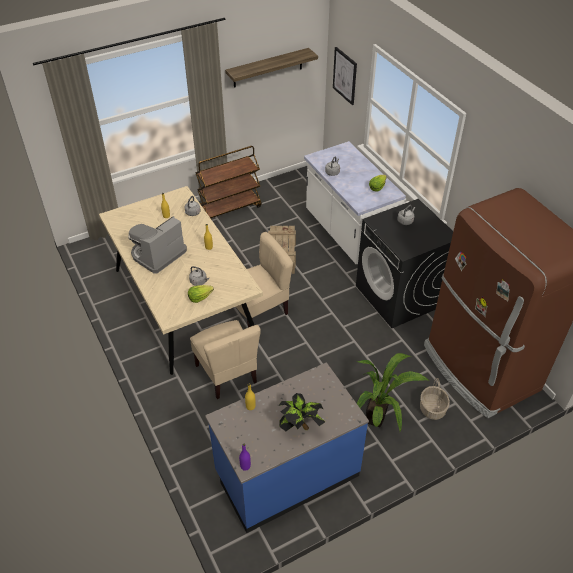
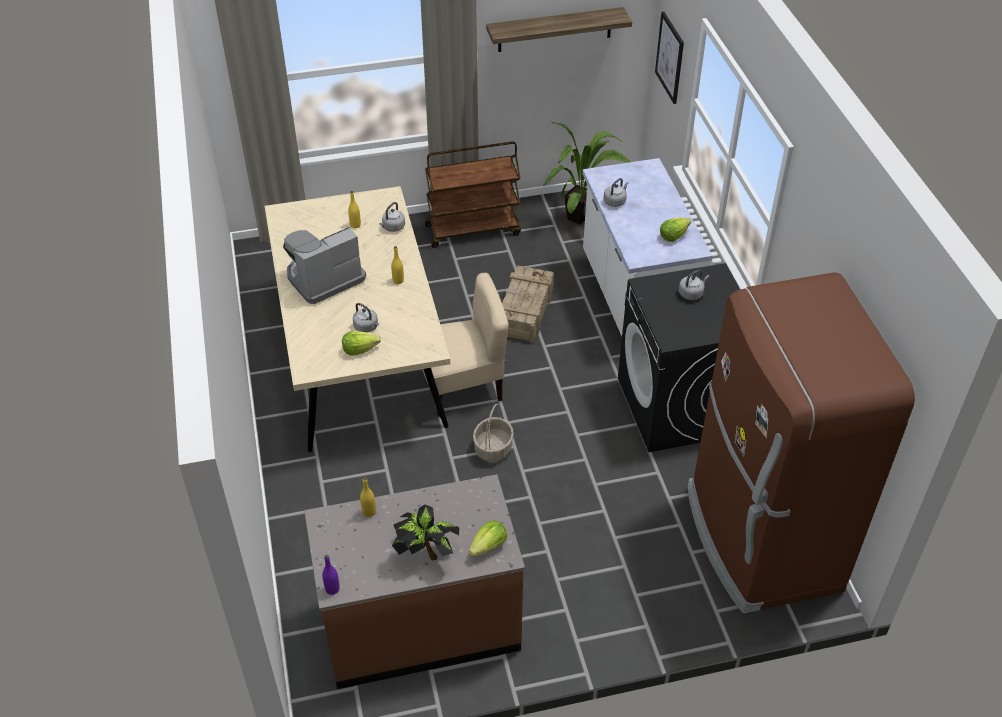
camera: 15 degrees right, 0 degrees up
(227, 374) = (386, 467): beige chair -> none
(286, 473) = (420, 623): blue counter -> brown counter
(340, 412) = (488, 546): none -> lettuce
(379, 421) = (578, 581): potted plant -> potted plant (581, 220)
(432, 409) = (665, 582): basket -> basket (493, 449)

